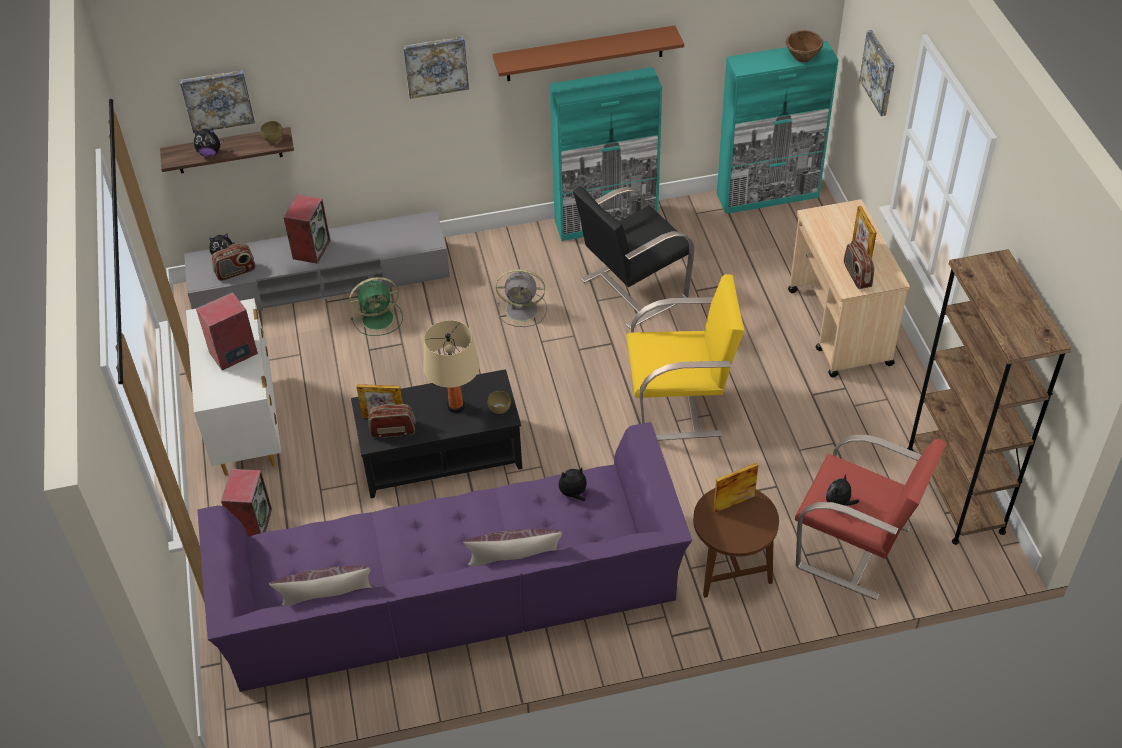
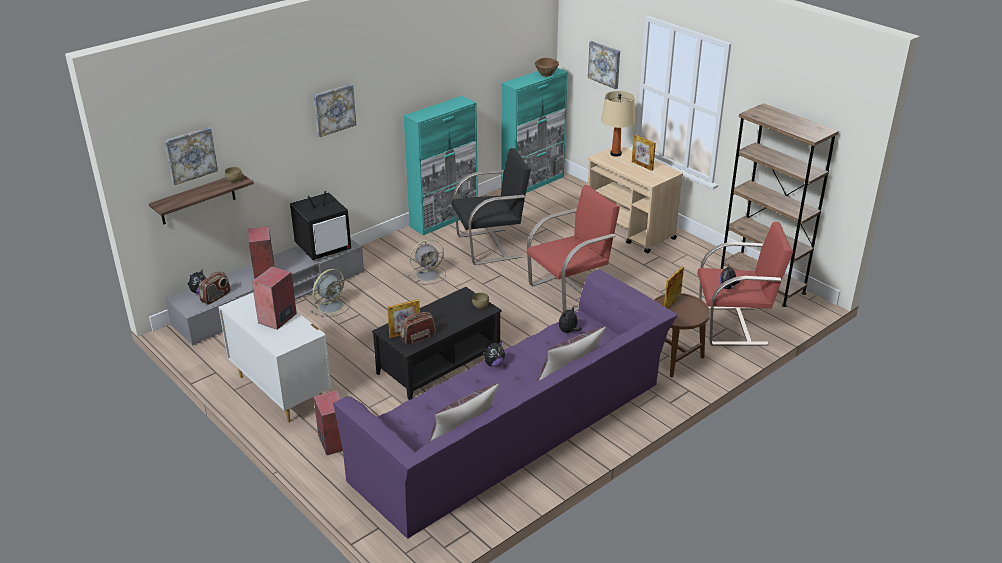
camera: 30 degrees left, 15 degrees down
(210, 153) = (191, 197): plush toy -> plush toy (493, 364)
(379, 318) = (331, 306): green fan -> grey fan
(401, 235) = (324, 247): none -> television
(456, 406) = (449, 313): beige table lamp -> beige table lamp (615, 154)
(584, 53) = (422, 90): brown shelf -> none
(632, 289) = (490, 246): black armchair -> black armchair turned 135 degrees counterclockwise
(679, 404) = (570, 291): yellow armchair -> red armchair
(856, 275) = (650, 175): radio -> none

